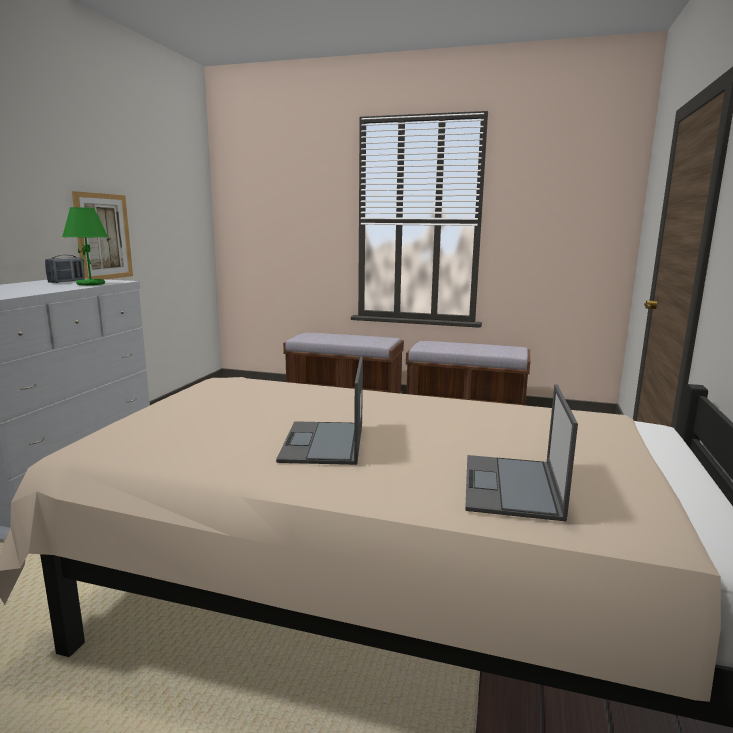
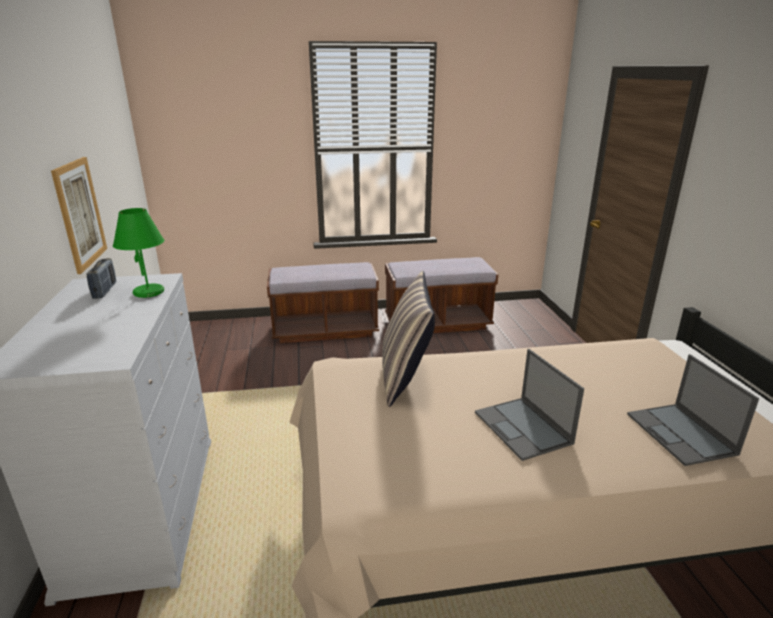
camera: 25 degrees left, 10 degrees up
(274, 394) = (405, 377): none -> pillow

